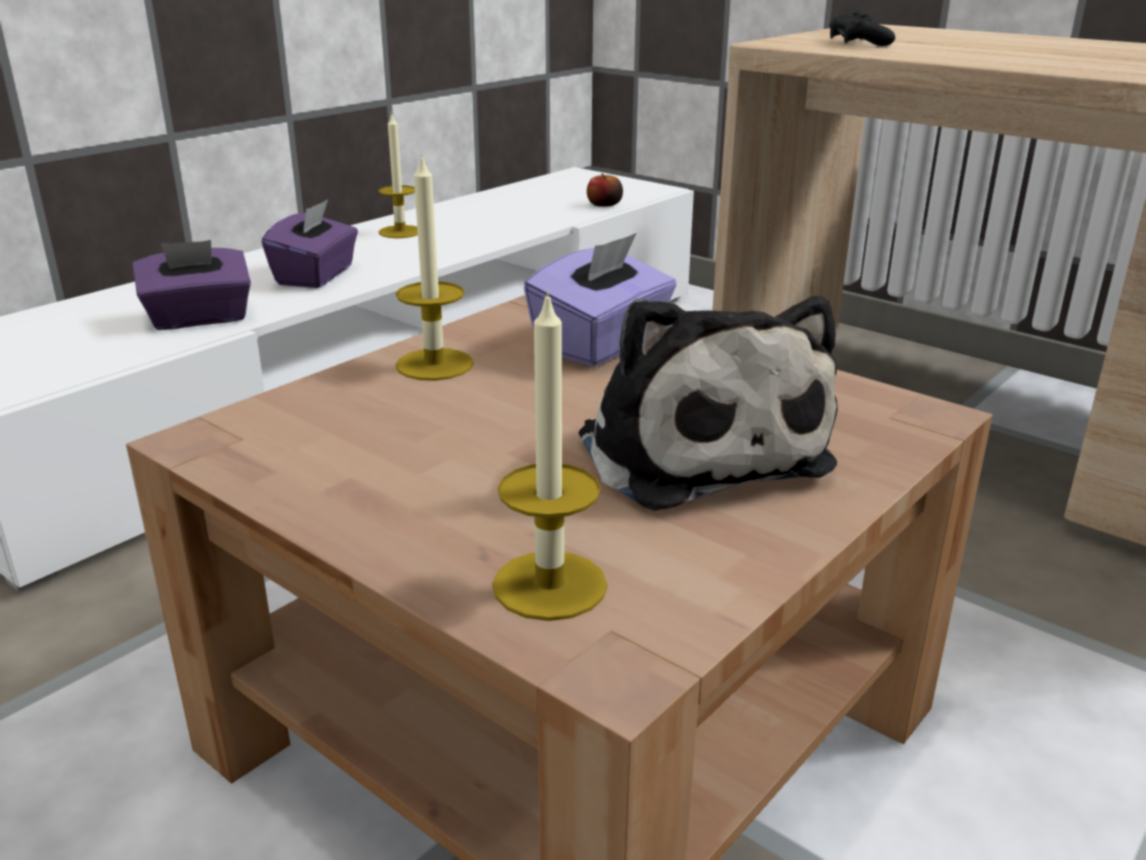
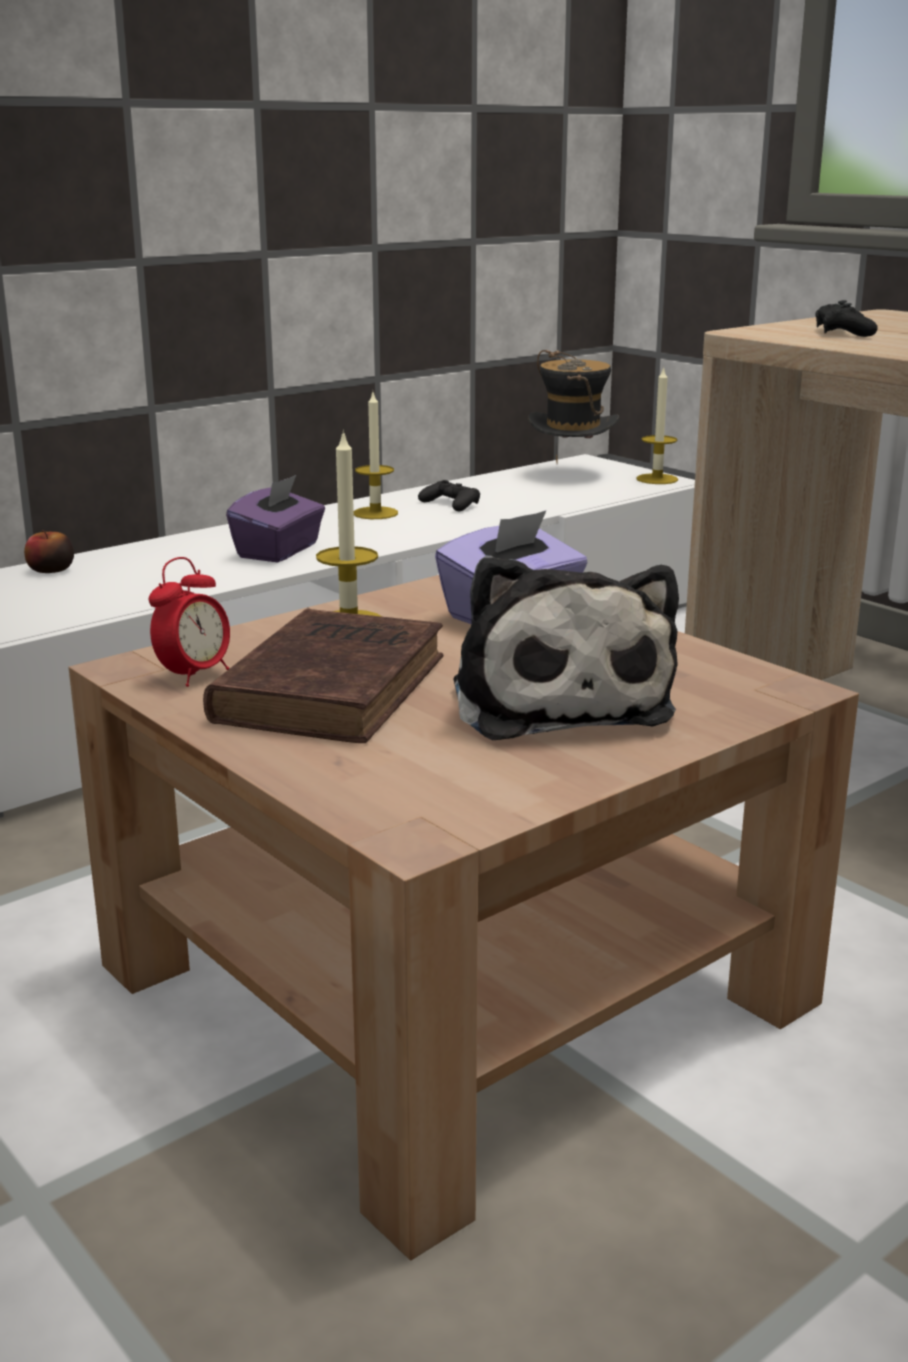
camera: 10 degrees right, 5 degrees down
(199, 318) = (158, 584): purple tissue box -> none
(279, 445) = (194, 675): none -> alarm clock
(444, 448) = (334, 686): none -> brown book
(469, 220) = (450, 504): none -> black game controller
(549, 585) = (384, 784): candle -> candle (657, 479)
(570, 187) = (571, 475): none -> hat
(604, 205) = (602, 495): apple -> apple (51, 570)

